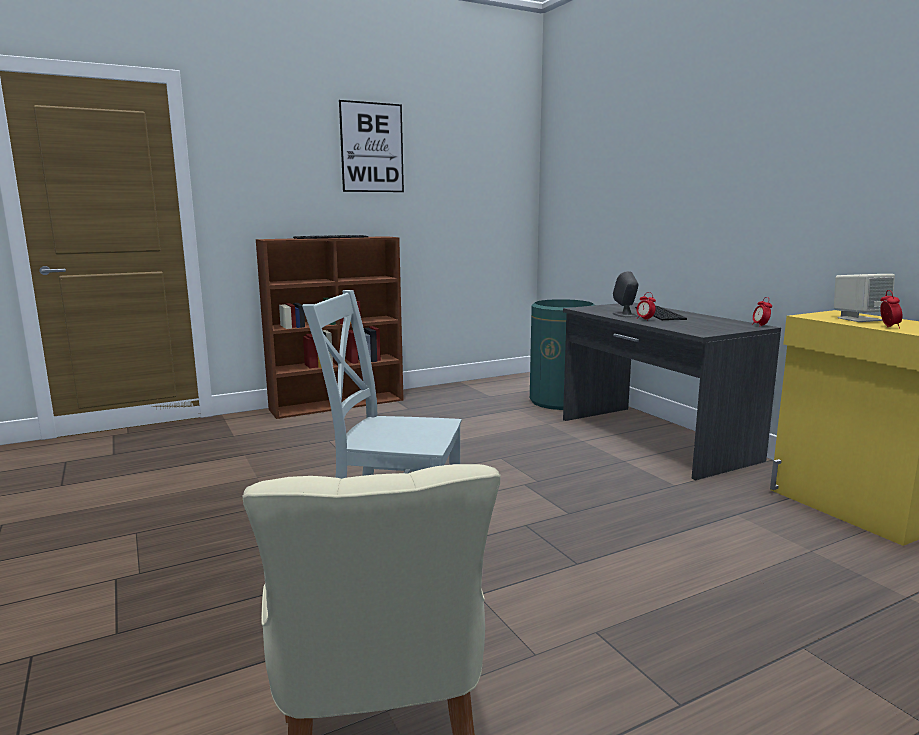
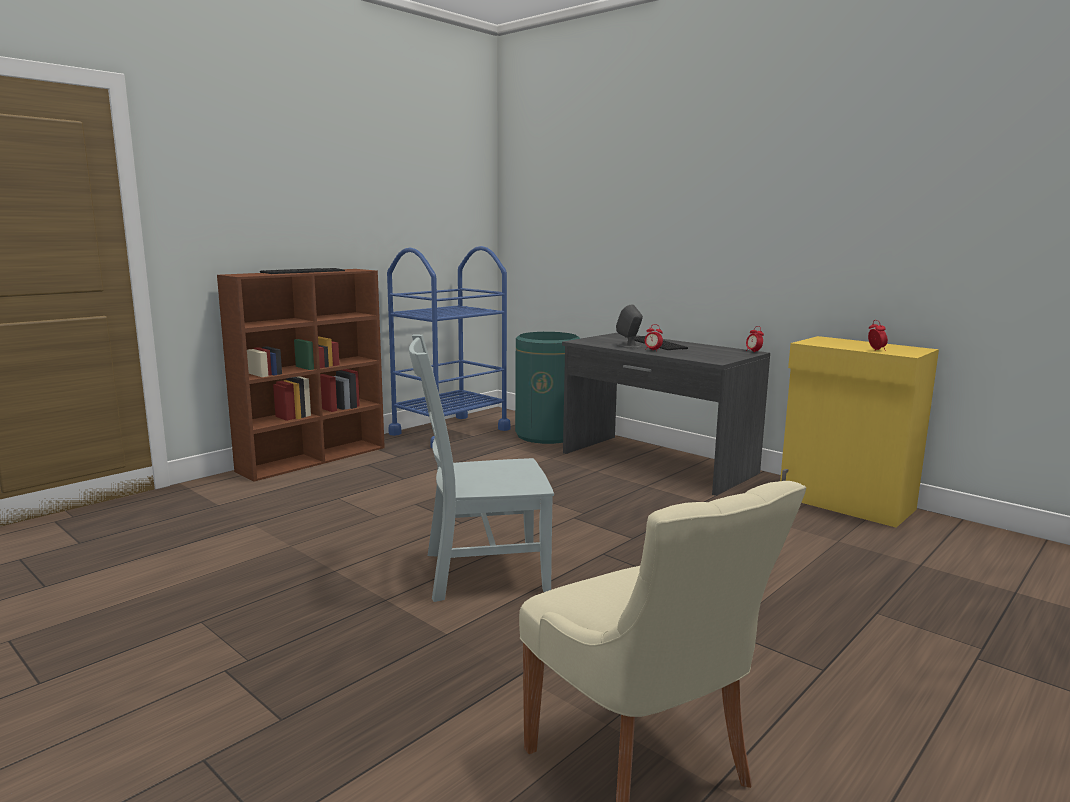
camera: 20 degrees left, 0 degrees up
(372, 147) = (337, 171): picture -> none
(472, 391) = (450, 432): none -> blue cart
(859, 319) = (846, 344): beige speaker -> none

